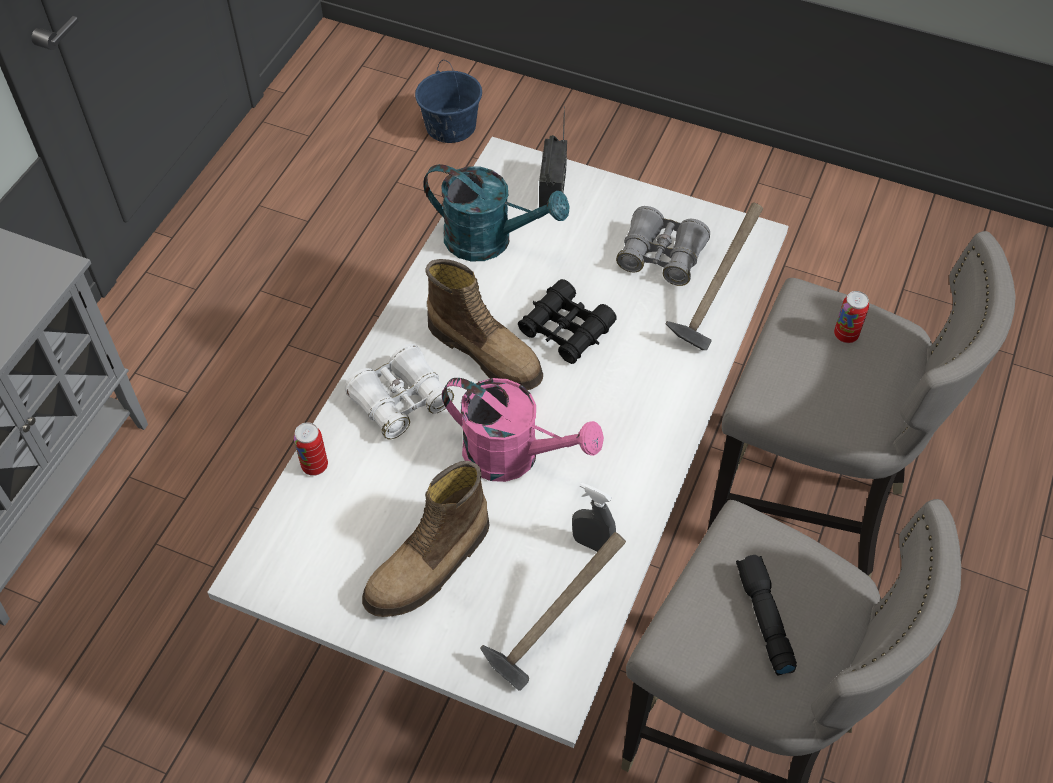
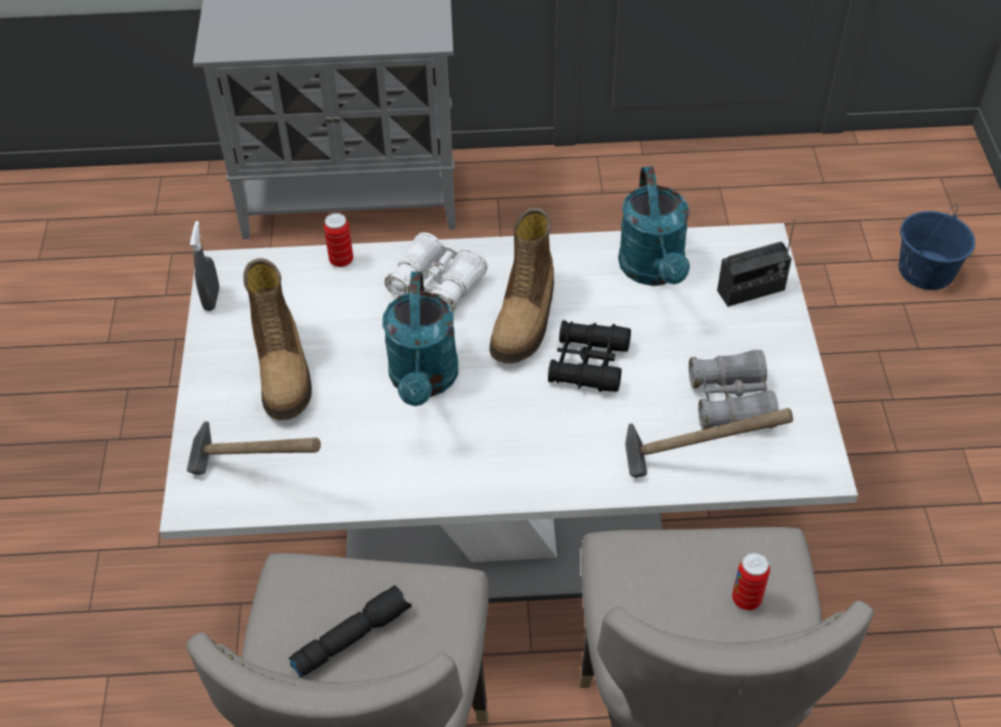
camera: 65 degrees right, 5 degrees down
(430, 566) = (283, 370): boot -> boot turned 120 degrees counterclockwise
(514, 456) = (424, 381): pink watering can -> turquoise watering can
(592, 544) = (361, 471): grey spray bottle -> grey spray bottle (211, 299)

